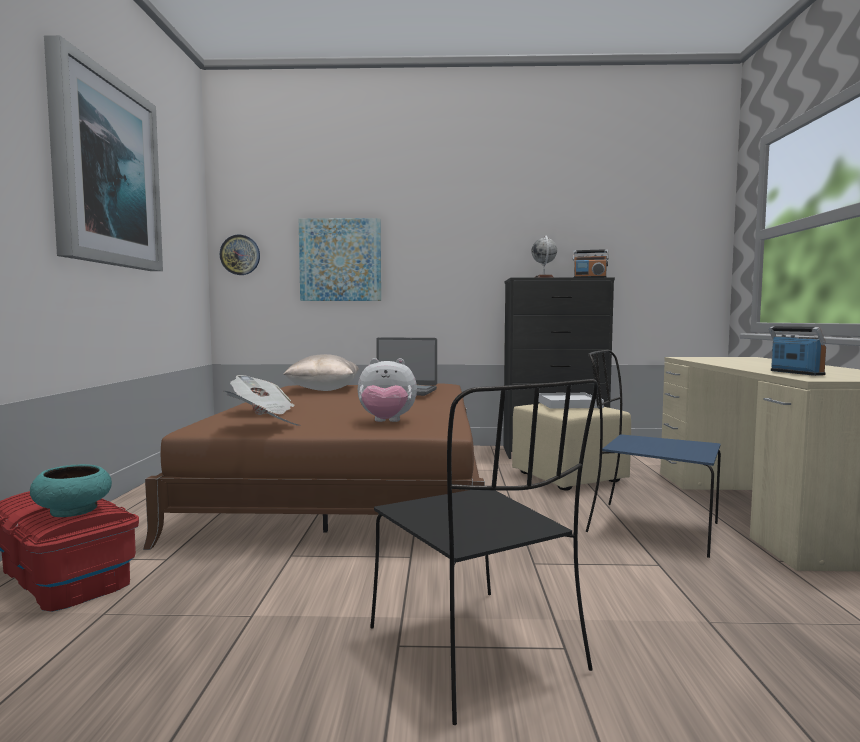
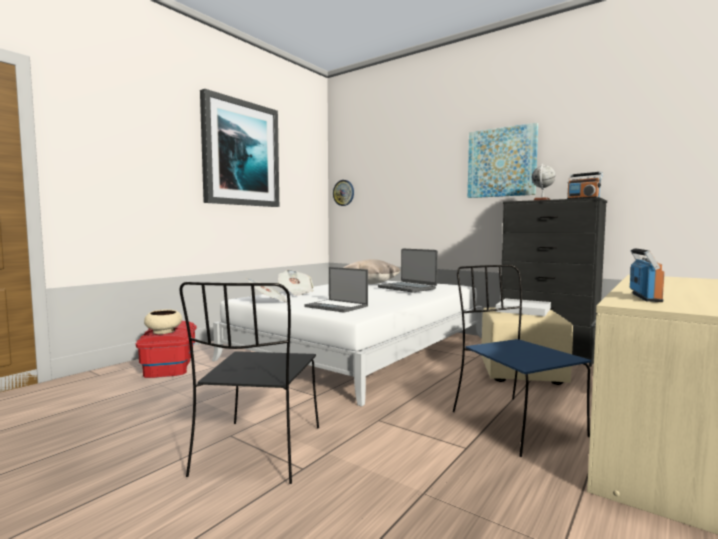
camera: 35 degrees right, 0 degrees up
(74, 510) = (164, 332): turquoise bowl -> beige bowl
(340, 260) = (399, 193): picture -> picture (501, 162)
(352, 483) = (361, 348): brown bed -> white bed
(386, 422) = (337, 306): plush toy -> laptop

